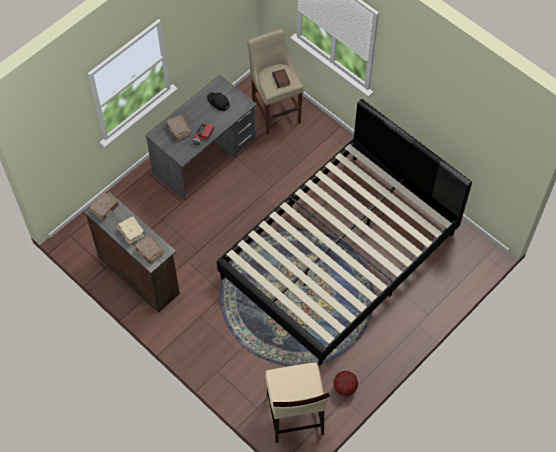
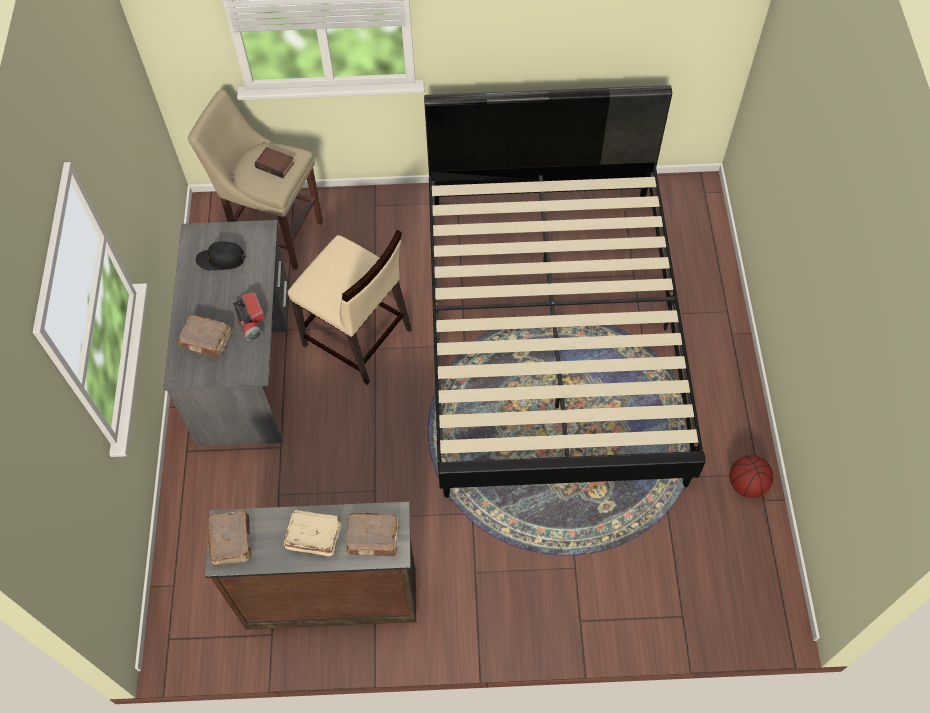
camera: 45 degrees left, 0 degrees up
(294, 415) = (734, 578): beige chair -> beige chair (357, 339)

